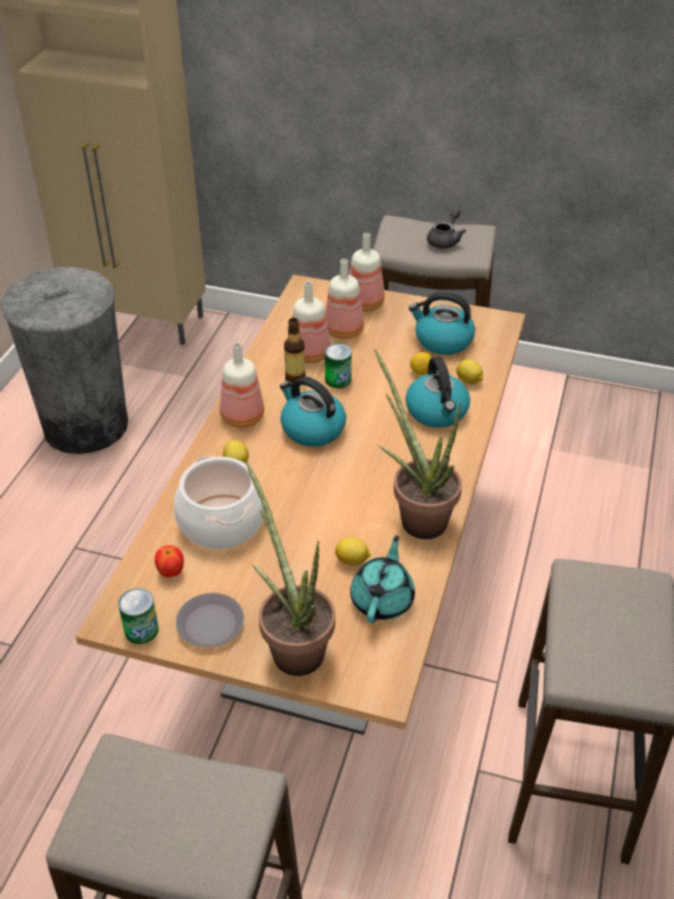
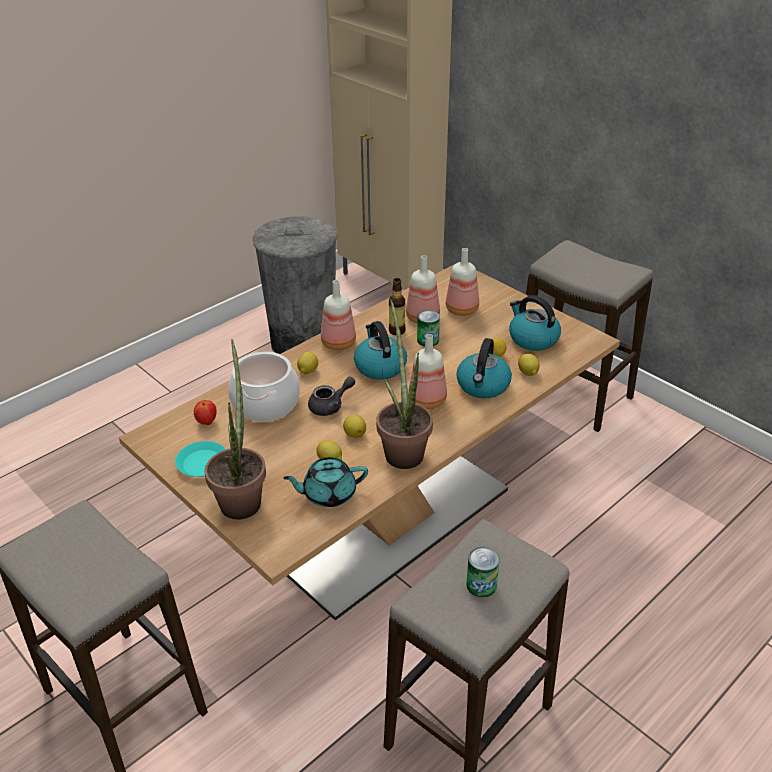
camera: 30 degrees right, 5 degrees down
(141, 630) = (159, 449): can -> can (481, 585)
(210, 625) = (202, 463): grey plate -> turquoise plate
(352, 518) = (354, 434): none -> lemon
(363, 304) = (493, 296): bottle -> bottle (426, 400)
(383, 599) = (328, 494): turquoise teapot -> turquoise teapot turned 150 degrees counterclockwise
(445, 240) = (599, 269): grey teapot -> grey teapot (330, 406)

